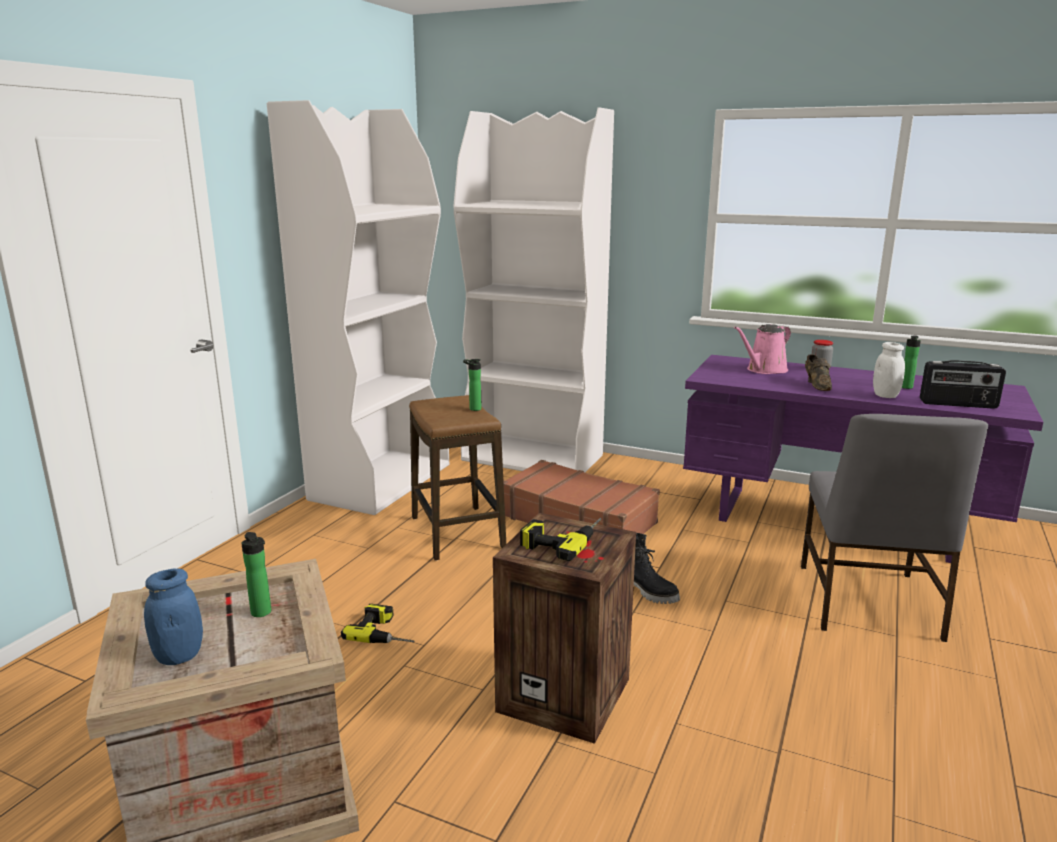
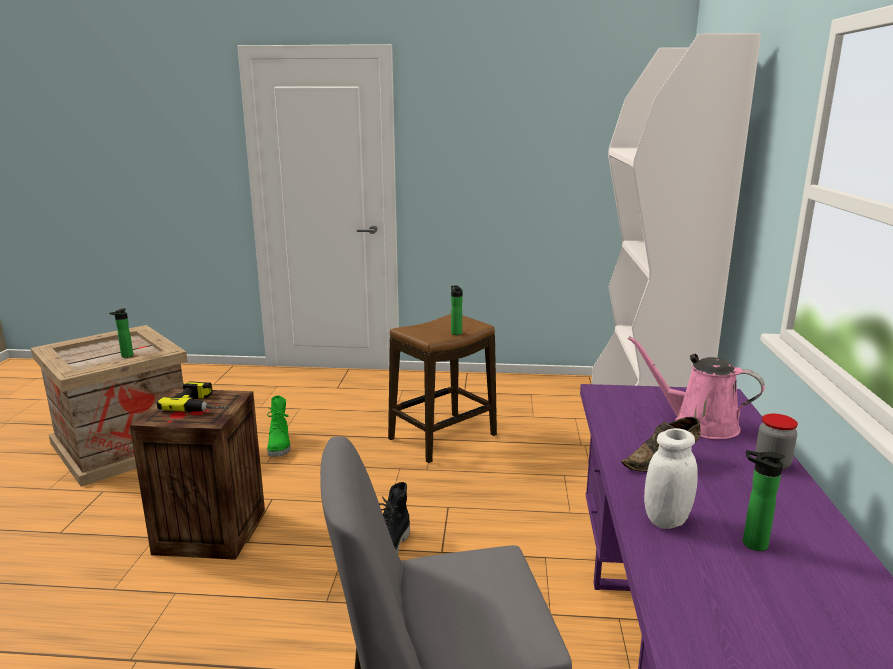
camera: 70 degrees right, 0 degrees up
(179, 656) = (85, 351): blue jar -> none
(381, 481) = (511, 388): white bookcase -> none
(386, 632) = (280, 446): power drill -> green boot
(578, 519) = (515, 488): brown suitcase -> none
(958, 404) = (690, 598): radio -> none

